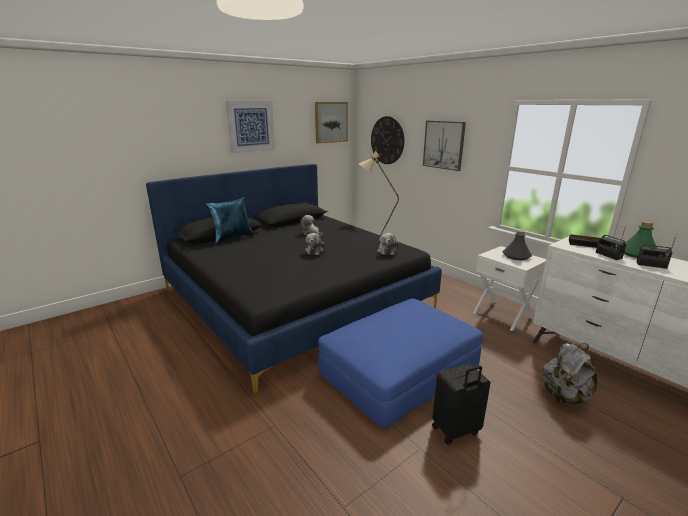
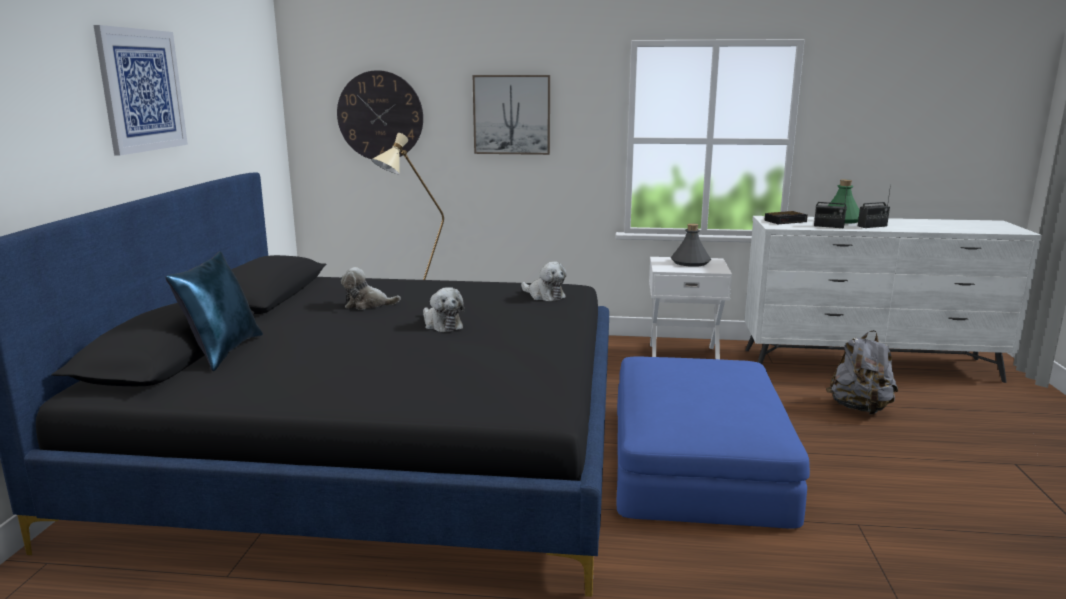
camera: 45 degrees left, 5 degrees down
(331, 122) = (254, 84): picture -> none
(456, 431) = (852, 488): black suitcase -> none

